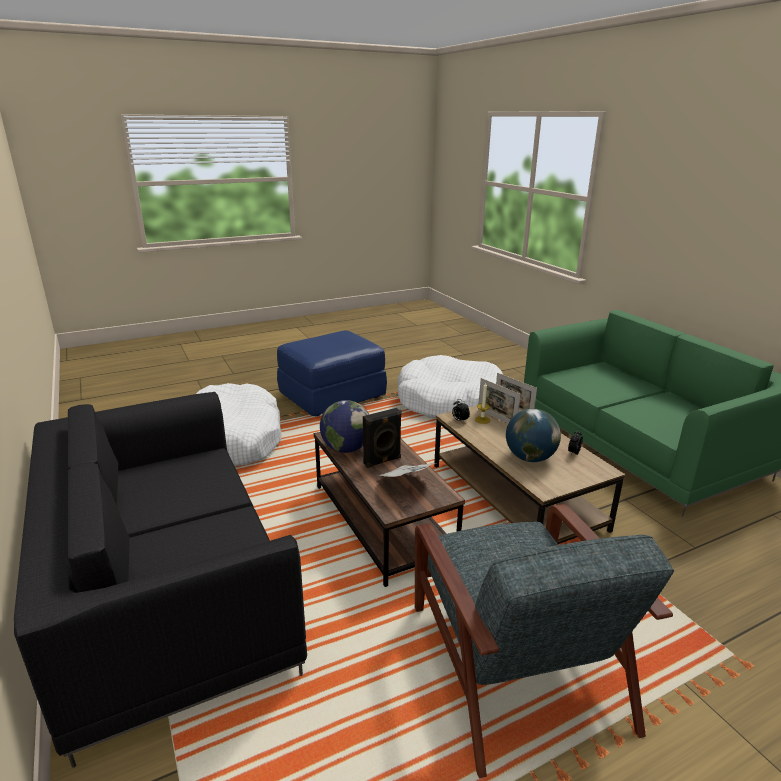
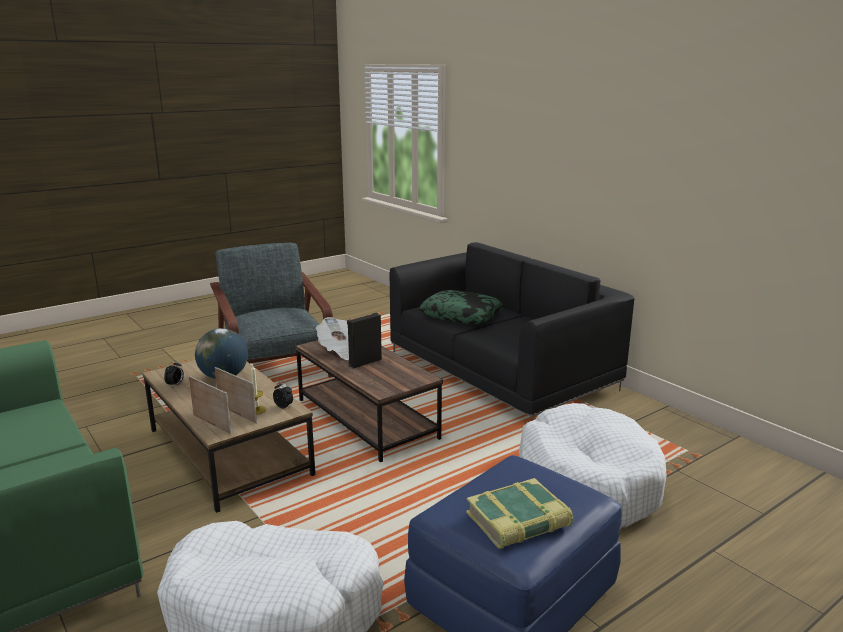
camera: 170 degrees right, 5 degrees down
(206, 545) = (461, 315): none -> pillow
(335, 338) = (518, 521): none -> book
(346, 449) = (402, 368): globe -> none

